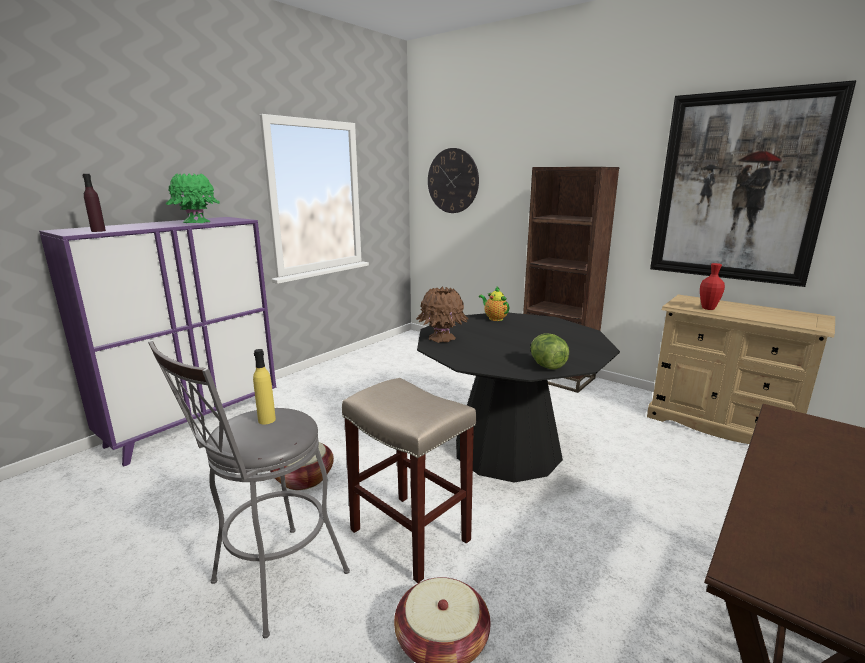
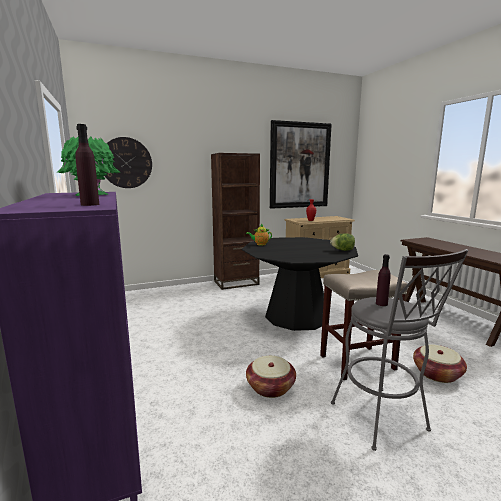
camera: 60 degrees left, 5 degrees down
(267, 420) = (381, 304): yellow bottle -> purple bottle
(441, 338) = (280, 256): brown vase -> none

